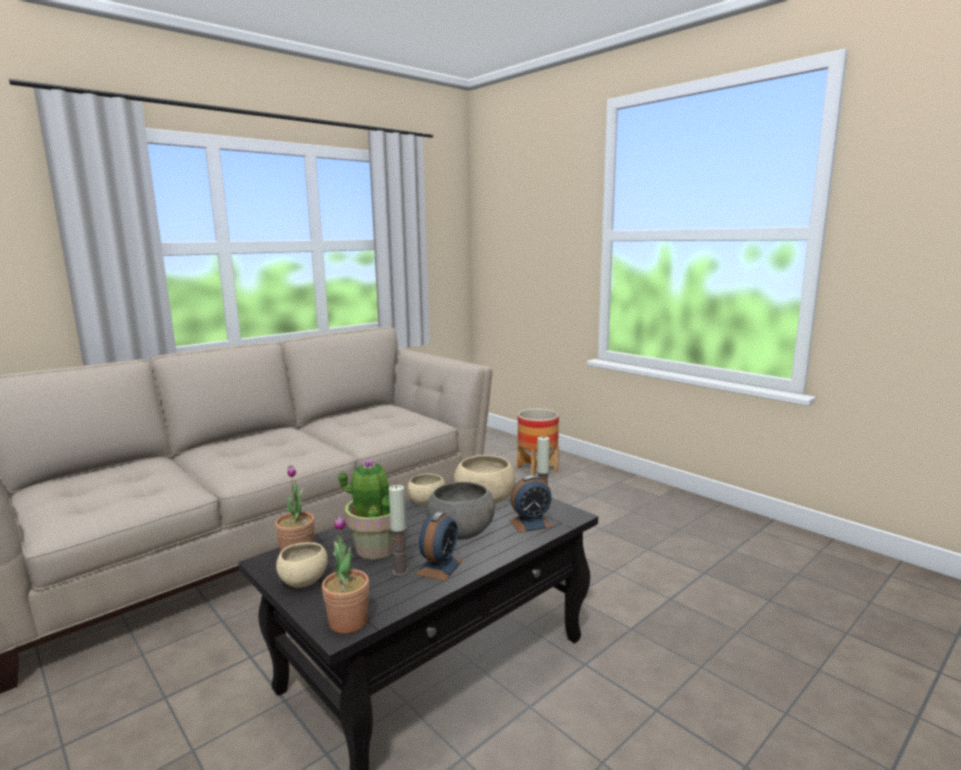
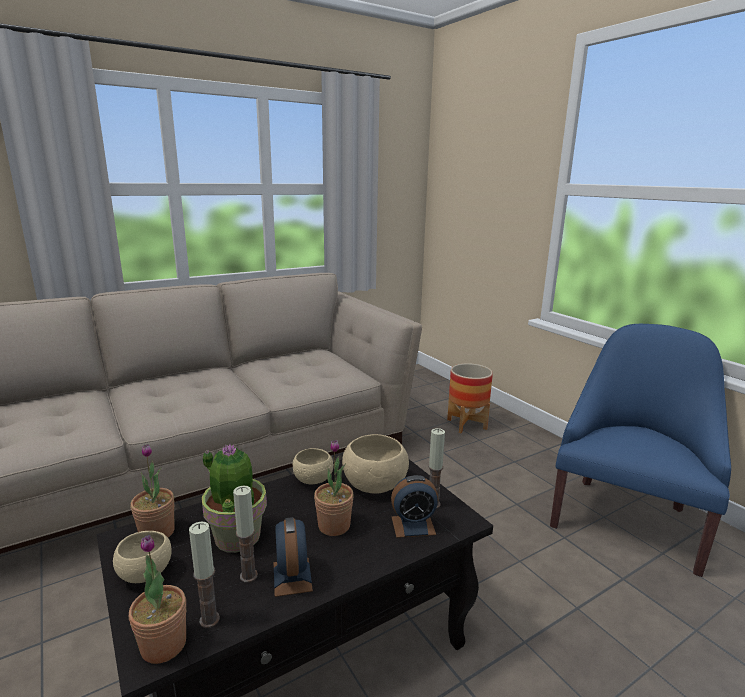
camera: 10 degrees right, 5 degrees up
(380, 602) = (209, 619): none -> candle
(439, 567) = (292, 576): alarm clock -> alarm clock turned 135 degrees clockwise
(461, 531) = (334, 526): grey bowl -> potted plant
(699, 528) = (626, 518): none -> blue armchair

